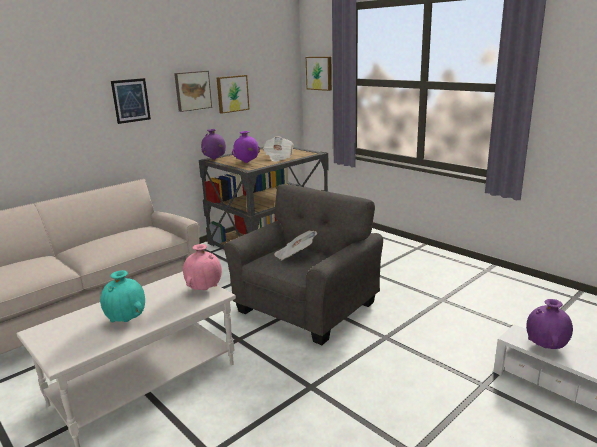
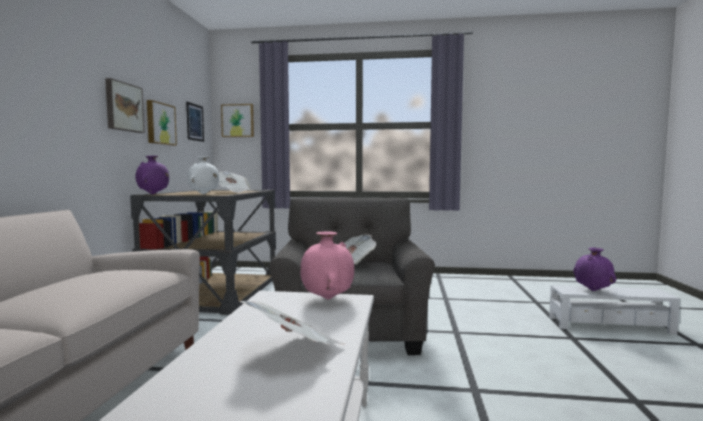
camera: 40 degrees left, 15 degrees down
(127, 320) = (294, 349): turquoise vase -> newspaper
(131, 100) = (51, 95): picture -> picture (195, 122)
(246, 162) = (204, 194): purple vase -> white vase

